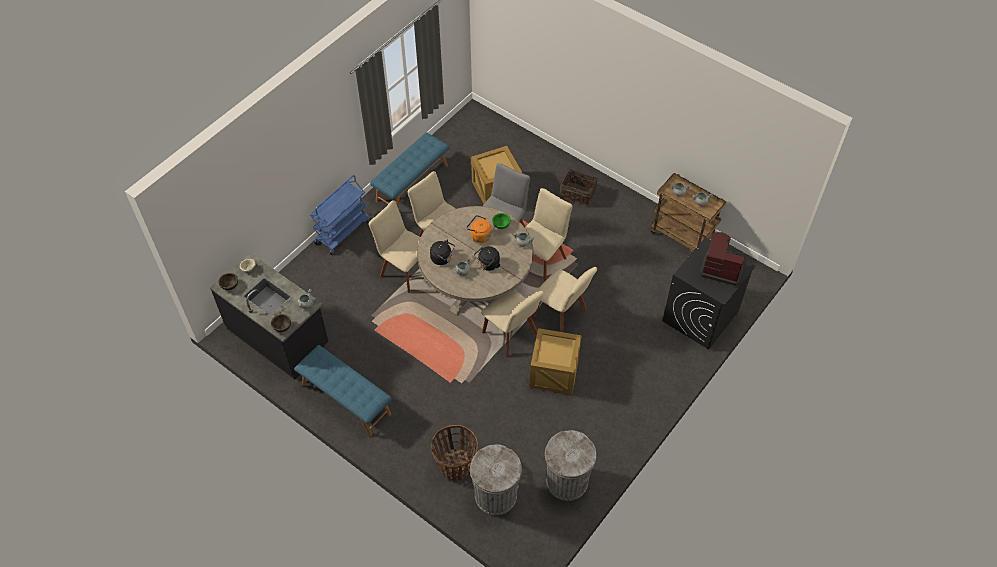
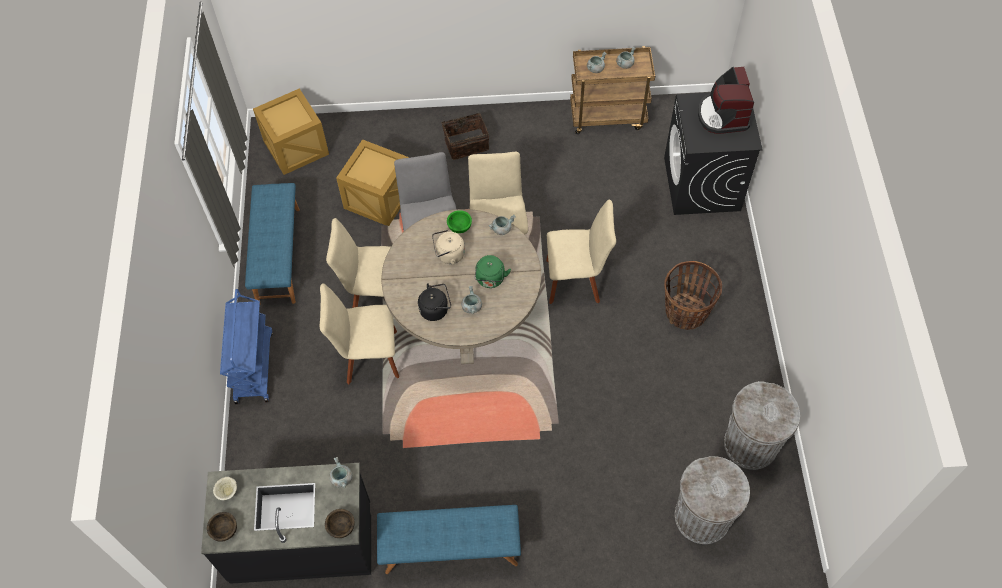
camera: 40 degrees left, 5 degrees up
(455, 466) = (634, 521): basket -> basket (686, 312)
(479, 235) = (448, 255): orange kettle -> beige kettle
(488, 265) = (490, 280): black kettle -> green kettle
(511, 334) = (549, 339): beige chair -> none
(553, 372) = (628, 345): crate -> crate (295, 148)
(721, 268) = (722, 115): coffee machine -> coffee machine turned 75 degrees counterclockwise

